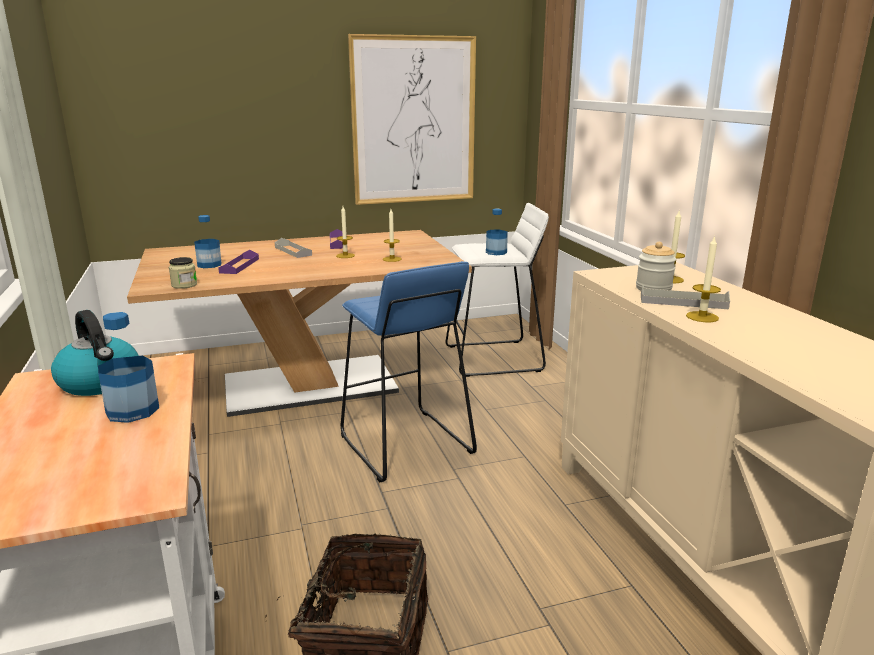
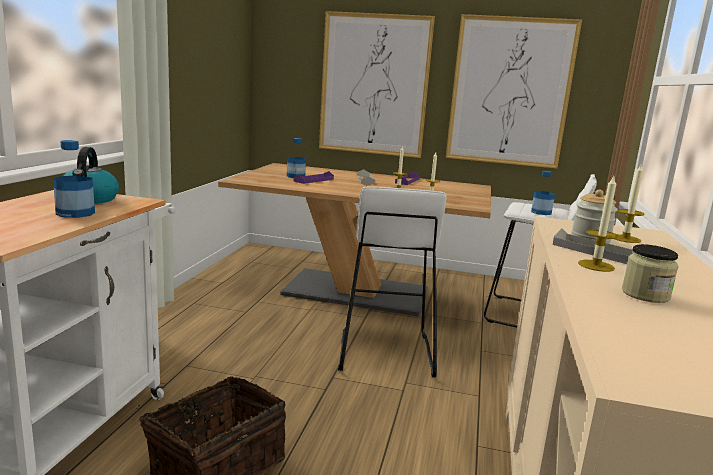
camera: 30 degrees right, 5 degrees down
(184, 285) = (260, 182): jar -> jar (645, 295)
(254, 128) = (374, 85): none -> picture
(405, 445) = (384, 352): blue stool -> white stool

